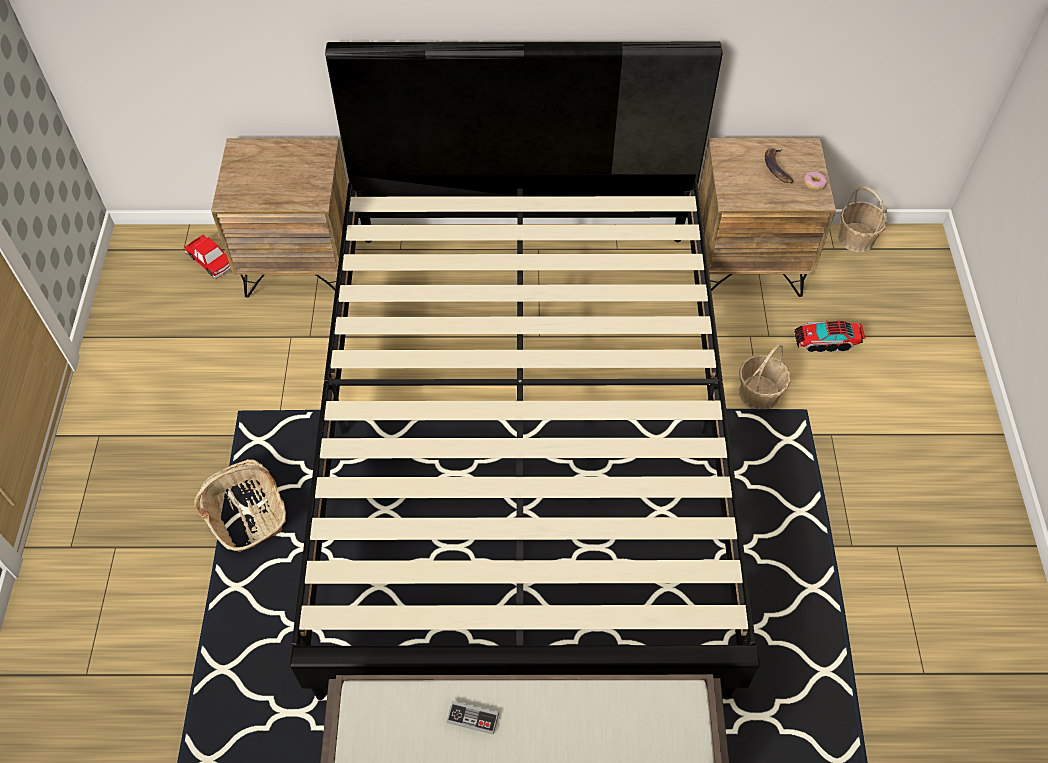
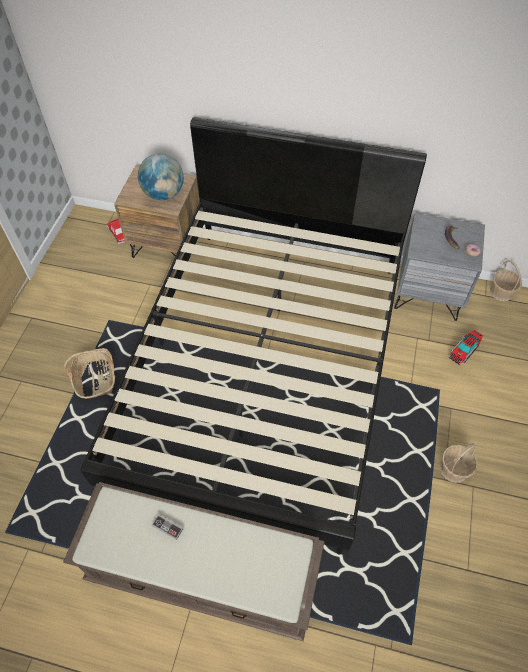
camera: 15 degrees right, 0 degrees up
(292, 179) = (164, 194): none -> globe
(746, 263) = (428, 293): brown nightstand -> grey nightstand
(759, 393) = (412, 373): basket -> basket (454, 469)
(825, 341) = (463, 351): toy truck -> toy truck turned 60 degrees counterclockwise

